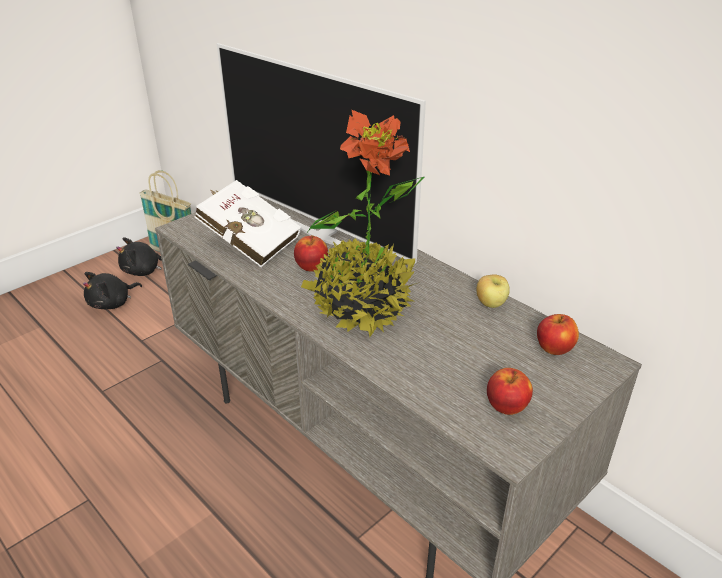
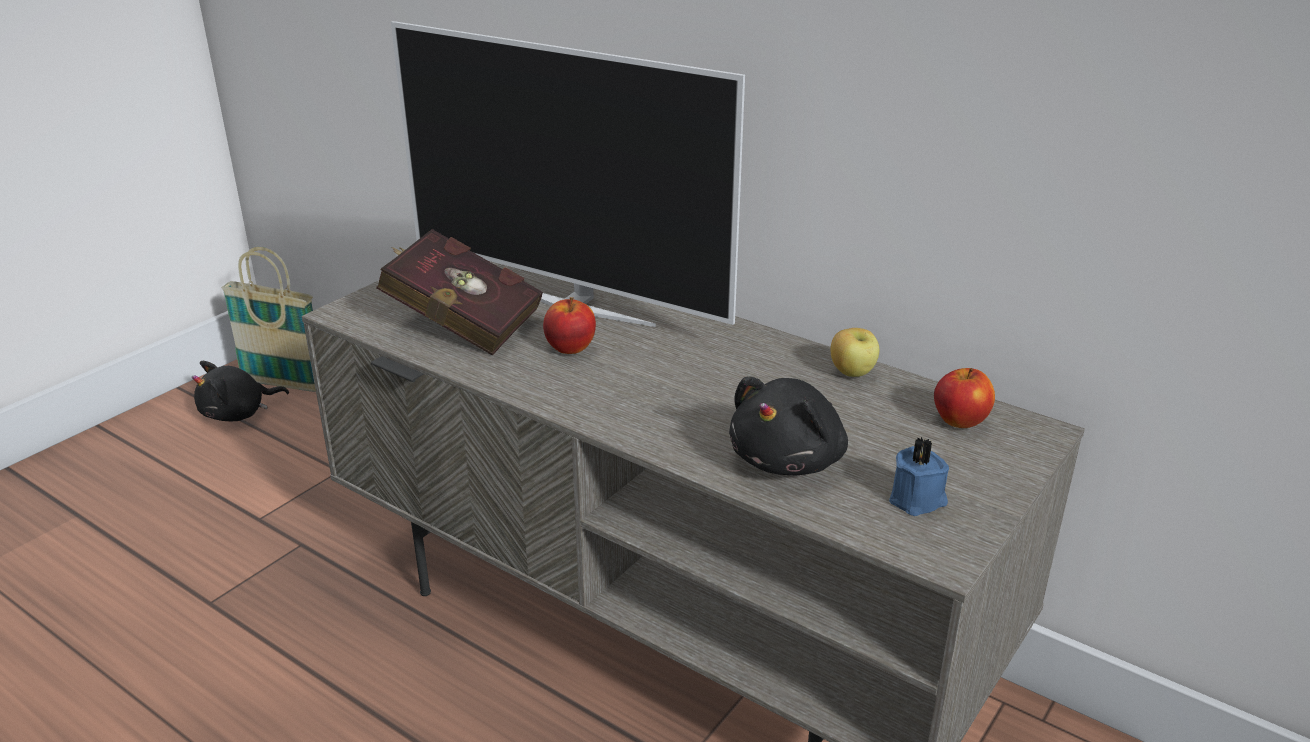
camera: 10 degrees left, 5 degrees down
(112, 303) = (195, 467): black plush toy -> black plush toy (789, 460)
(248, 242) = (459, 322): white book -> red book
(361, 305) = (664, 391): potted plant -> none
(506, 406) = (918, 500): apple -> blue candle

